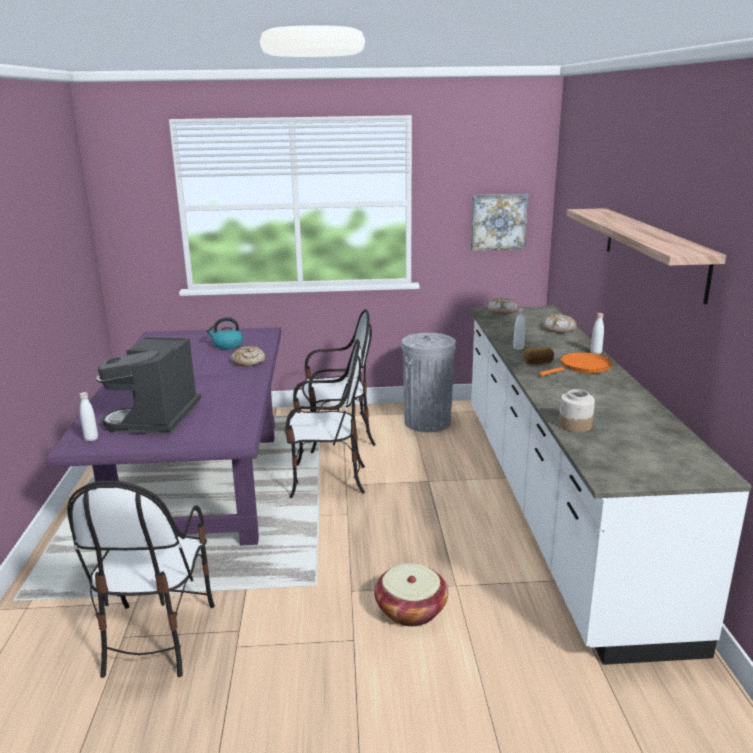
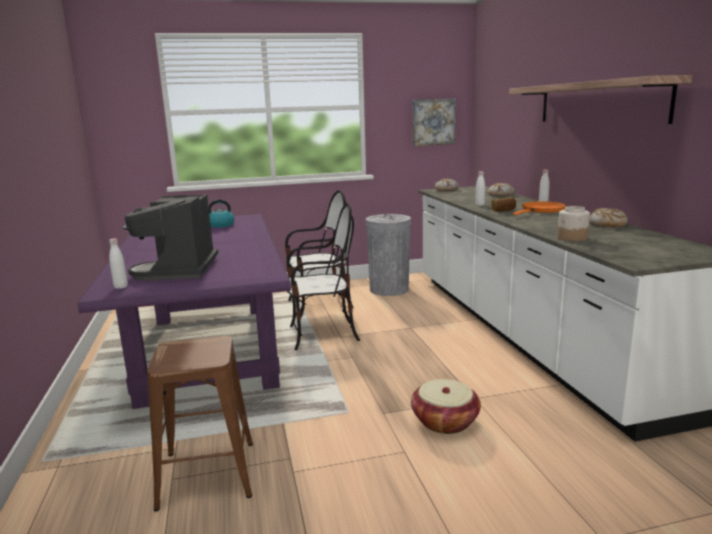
camera: 10 degrees left, 5 degrees down
(156, 637) = (207, 474): chair -> brown stool
(248, 362) = (246, 233): bread -> bread (607, 224)

